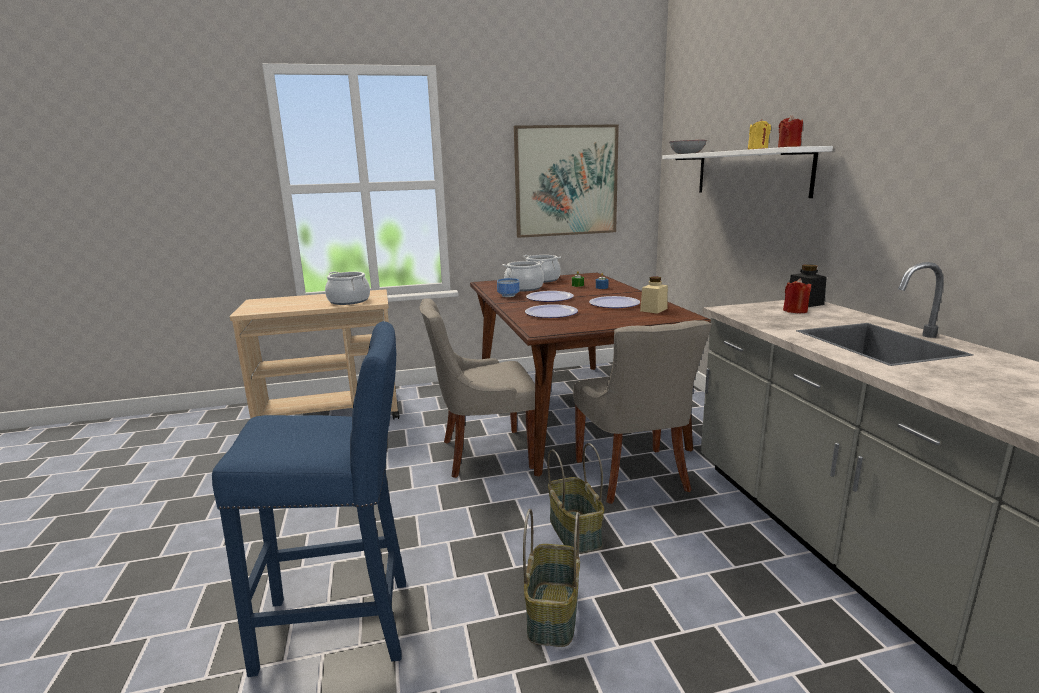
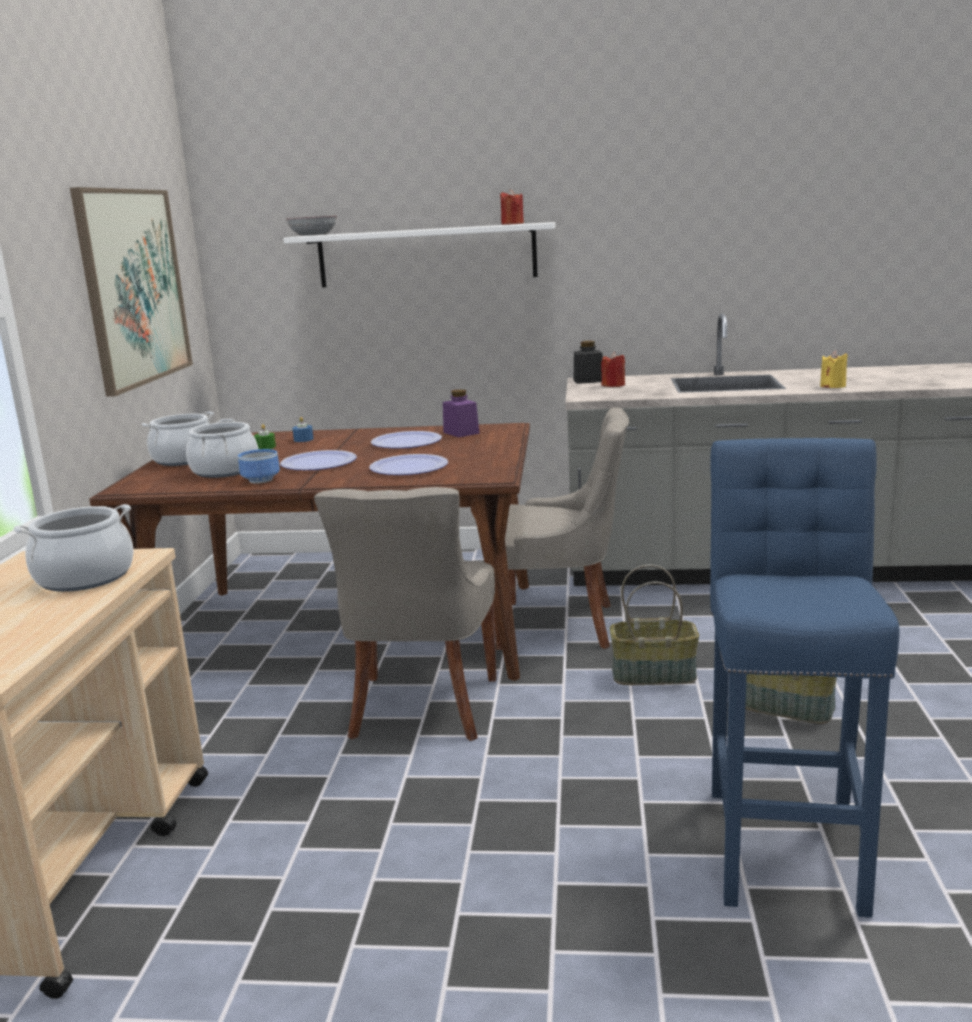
camera: 70 degrees left, 0 degrees up
(653, 310) = (461, 433): beige jar -> purple jar
(757, 149) = (460, 227): yellow candle -> yellow candle (833, 386)

